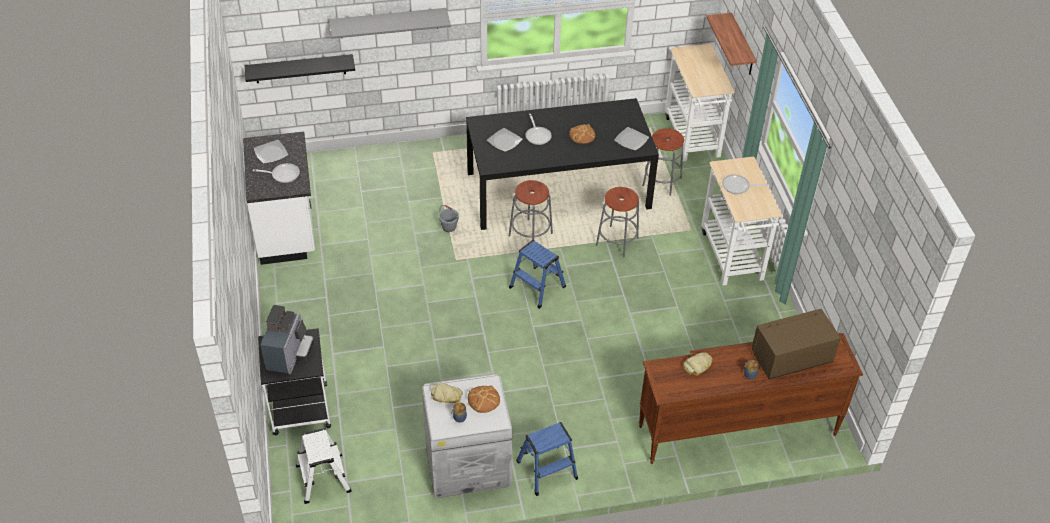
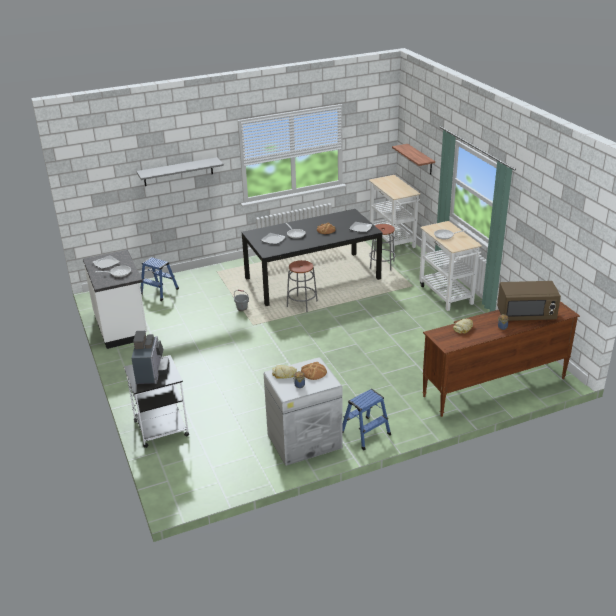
camera: 10 degrees left, 15 degrees down
(300, 68) = (117, 213): black shelf -> none
(323, 479) = (192, 468): white step ladder -> none
(537, 287) = (318, 331): blue step ladder -> blue step ladder (159, 291)
(617, 241) = (364, 299): grey stool -> none
(791, 358) = (526, 314): brown microwave -> brown microwave turned 150 degrees counterclockwise

